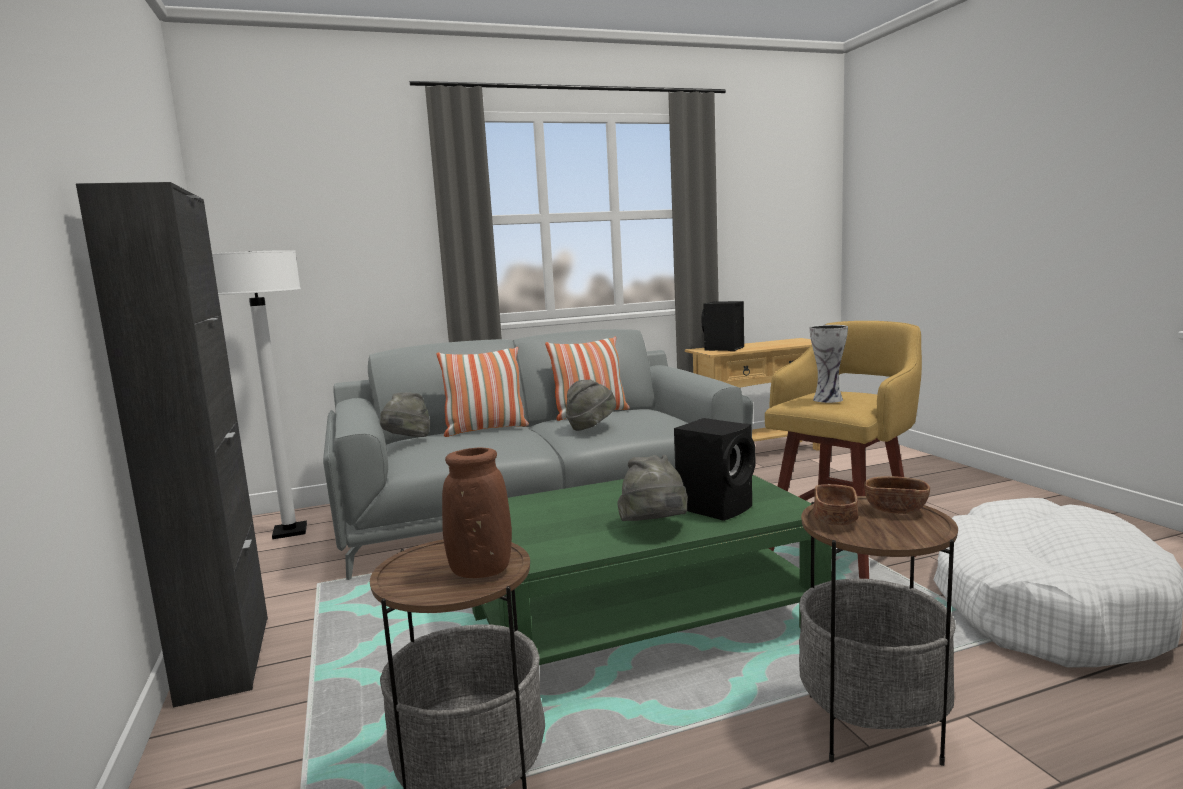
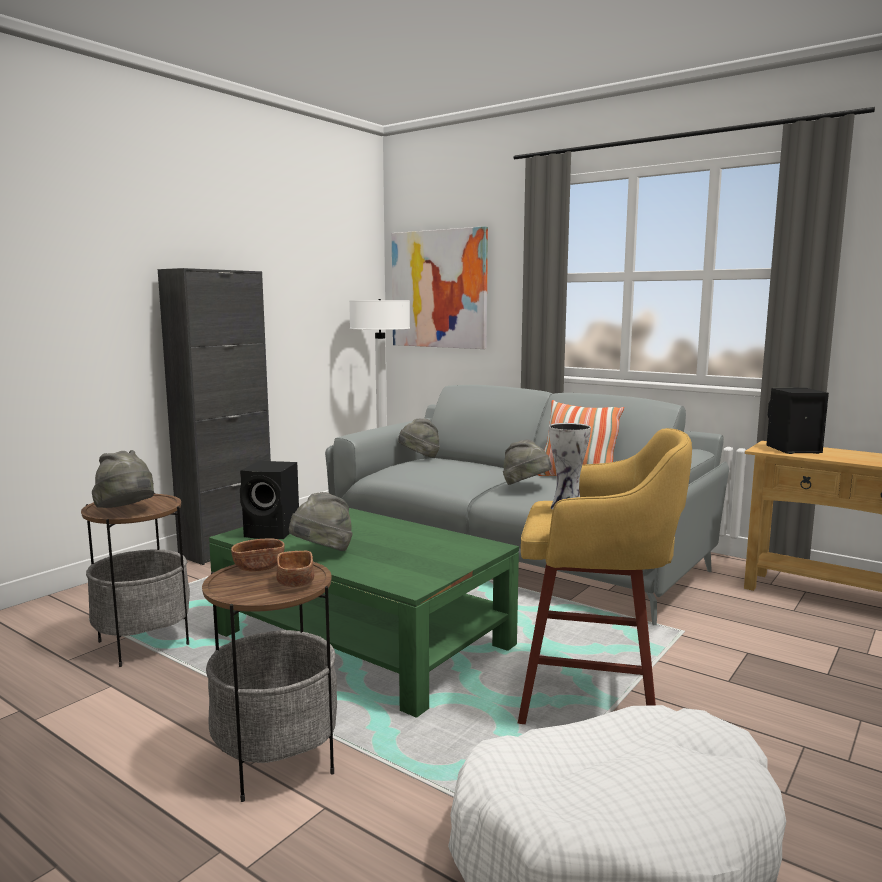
camera: 55 degrees right, 0 degrees up
(300, 238) = (439, 289): none -> picture
(481, 571) = (127, 511): brown vase -> grey hat
(485, 429) = (476, 465): pillow -> none
(716, 507) = (388, 561): black speaker -> black speaker (274, 532)

